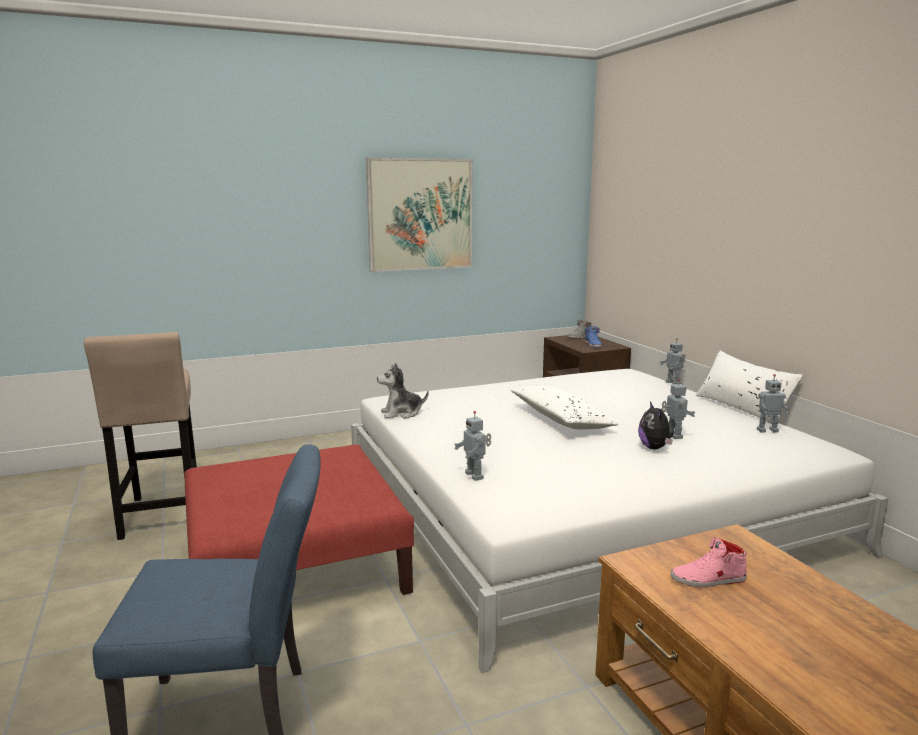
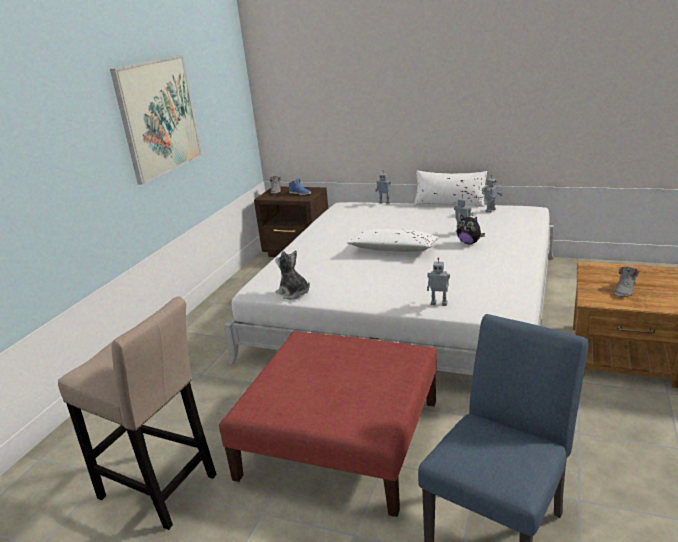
camera: 45 degrees left, 10 degrees up
(401, 413) = (293, 293): plush toy -> plush toy turned 105 degrees clockwise
(708, 579) = (625, 289): pink shoe -> grey shoe

